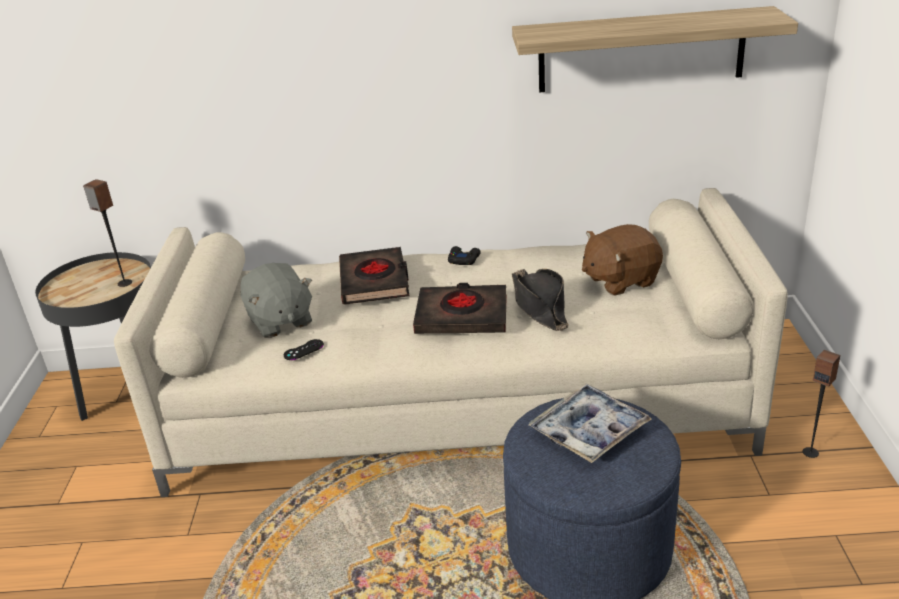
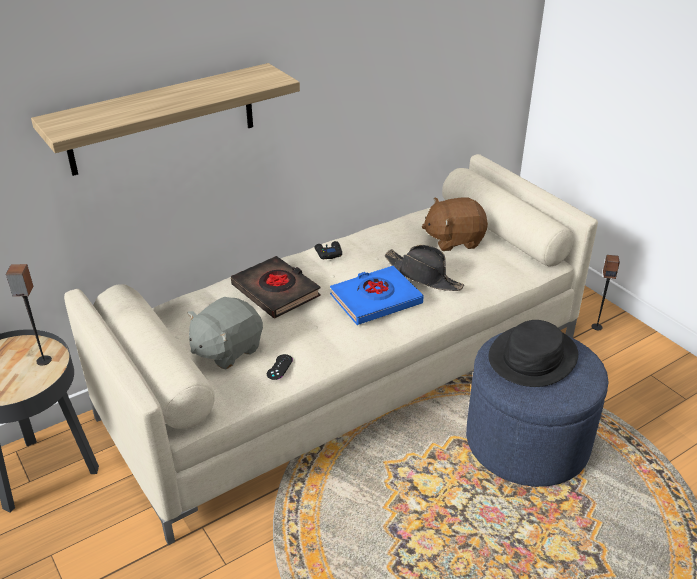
camera: 35 degrees left, 5 degrees up
(280, 321) = (226, 350): grey plush toy -> grey plush toy turned 105 degrees clockwise
(462, 316) = (375, 300): black book -> blue book
(589, 431) = (533, 357): tray -> black hat
(620, 280) = (454, 240): brown plush toy -> brown plush toy turned 45 degrees clockwise
(641, 50) = (432, 57): shelf -> shelf (162, 119)

